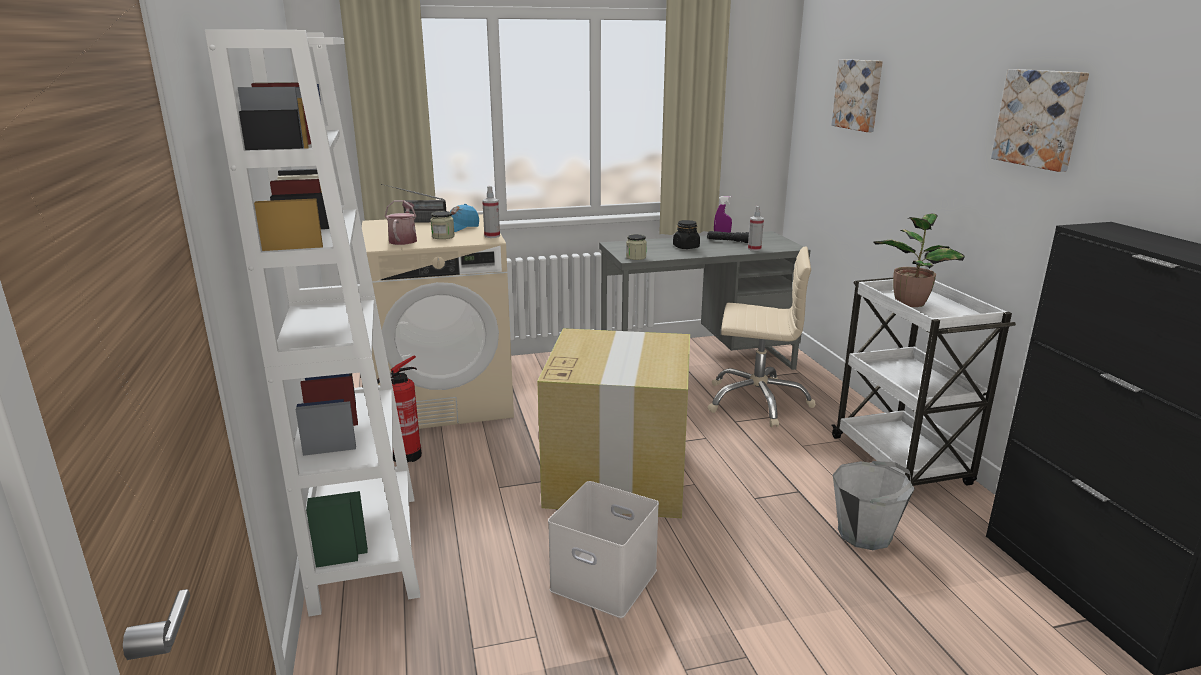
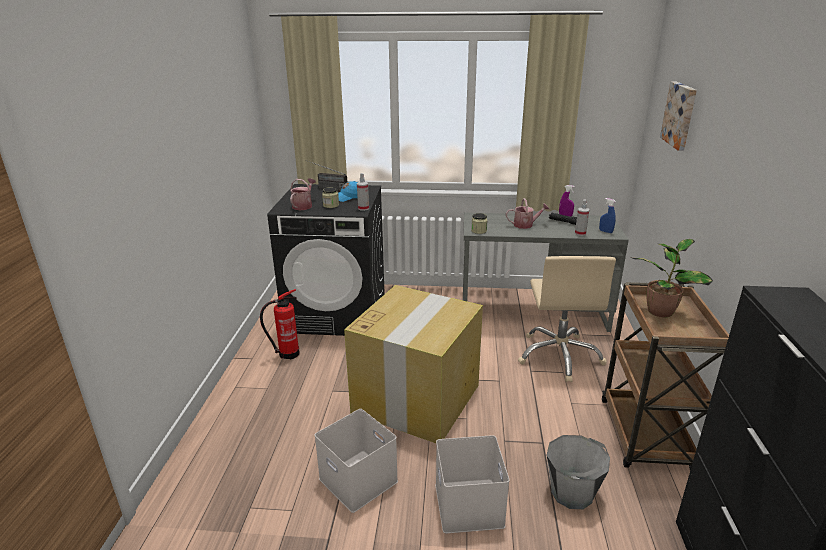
camera: 20 degrees right, 5 degrees up
(367, 550) = (229, 420): white bookcase -> none
(445, 398) = (337, 313): beige washing machine -> black washing machine
(686, 247) = (526, 225): black jar -> watering can
(757, 401) = (559, 356): beige office chair -> beige office chair turned 60 degrees clockwise
(762, 574) = (470, 506): none -> white storage box
(780, 245) = (605, 231): none -> blue spray bottle
(901, 462) = (646, 436): white cart -> brown cart
(1041, 118) = (781, 175): picture -> none

